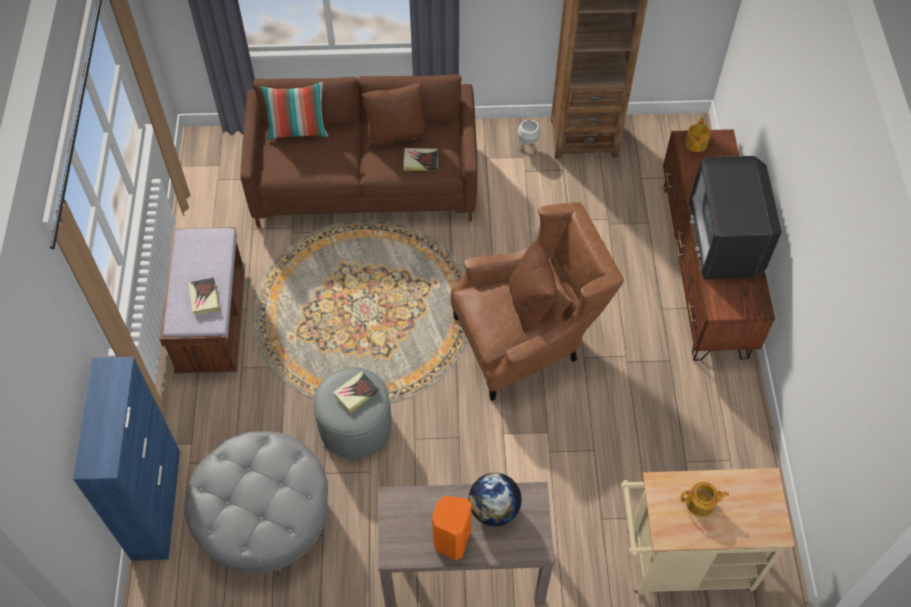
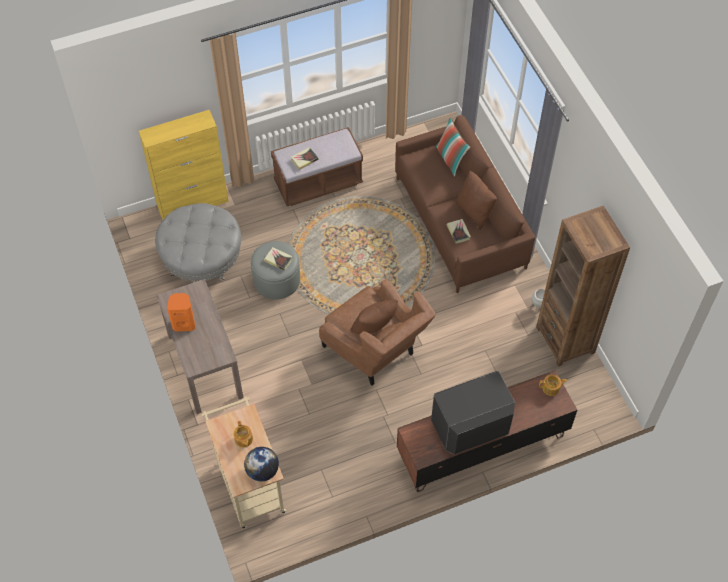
camera: 70 degrees right, 0 degrees up
(156, 503) = (193, 203): blue cabinet -> yellow cabinet
(494, 509) = (210, 339): globe -> globe (262, 471)

